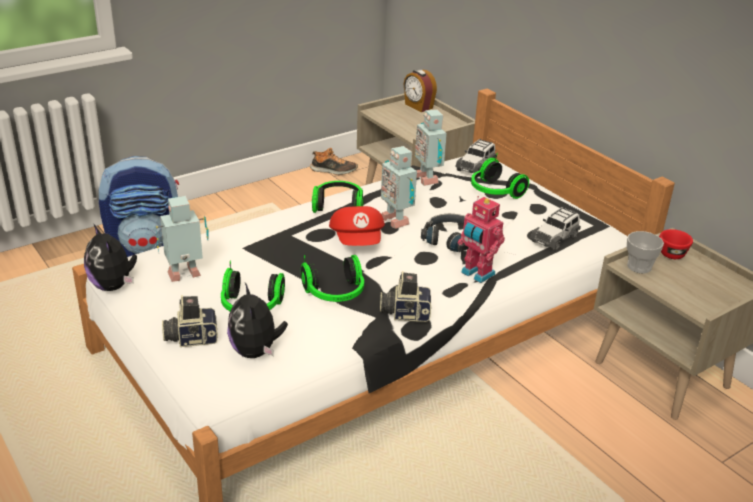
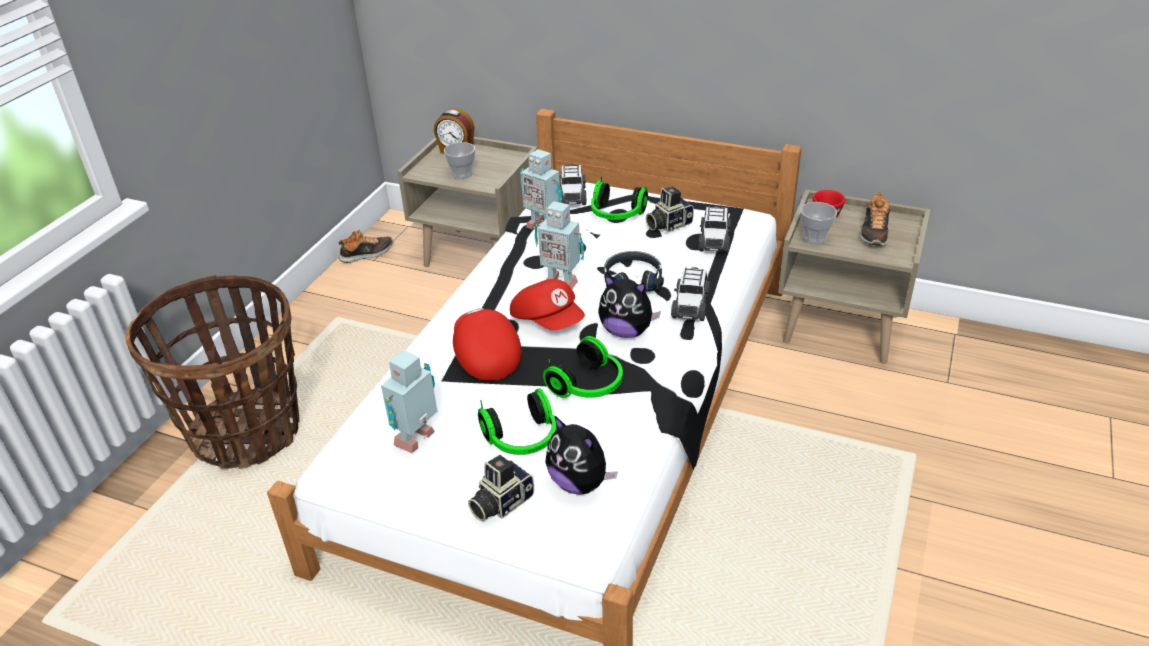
camera: 30 degrees left, 5 degrees up
(113, 286) = (348, 490): plush toy -> plush toy (626, 331)
(146, 249) = (246, 431): backpack -> basket
(288, 245) = (485, 355): none -> red cap
(338, 206) = (488, 291): headphones -> none
(404, 122) = (462, 174): none -> cup
(405, 312) = (671, 373): camera -> camera (668, 224)
(476, 274) = (690, 305): toy robot -> toy car
(702, 283) = (874, 232): none -> shoe

